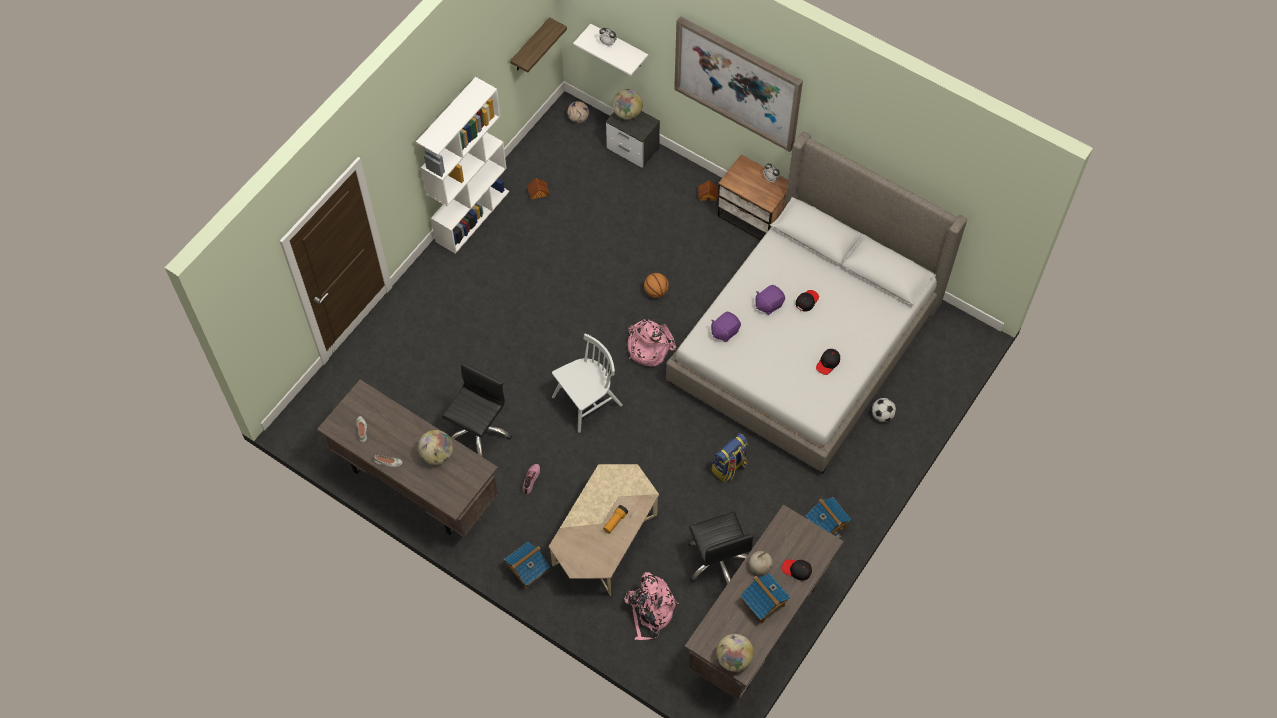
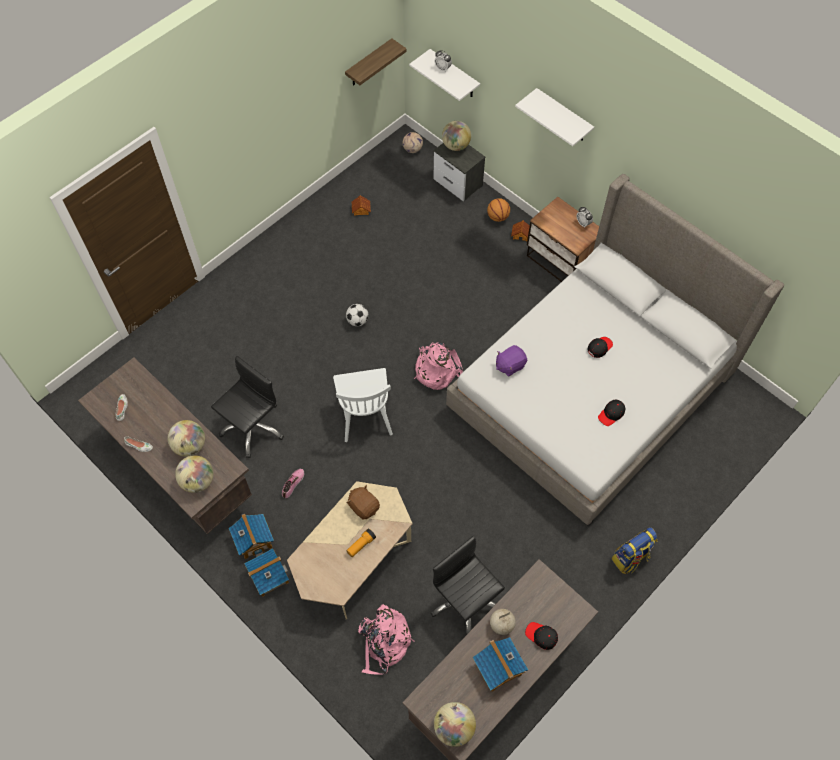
camera: 10 degrees right, 0 degrees up
(453, 486) = (198, 481): none -> globe
(472, 216) = (295, 222): white bookcase -> none
(586, 401) = (364, 414): white chair -> white chair turned 105 degrees clockwise
(610, 486) = (364, 506): none -> brown plush toy
(656, 291) = (454, 318): basketball -> basketball (498, 217)
(718, 561) = (465, 601): black office chair -> black office chair turned 150 degrees clockwise
(729, 467) = (494, 504): backpack -> backpack (630, 558)
(738, 82) = (563, 116): picture -> white shelf
(768, 304) = (560, 345): purple plush toy -> none
(826, 524) = (584, 581): toy house -> toy house (254, 540)
(882, 415) = (659, 475): football -> football (357, 321)

